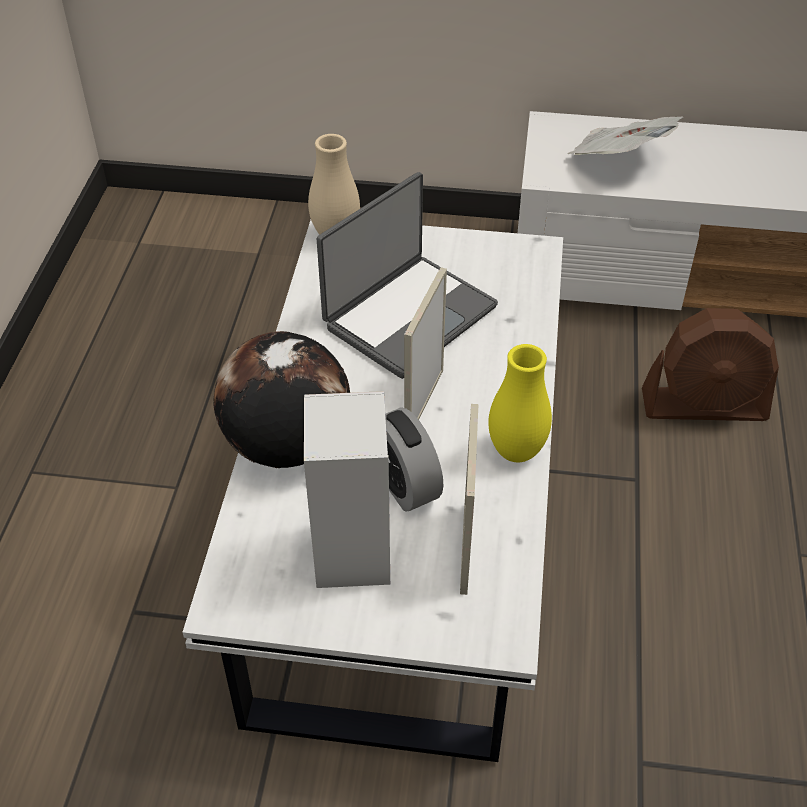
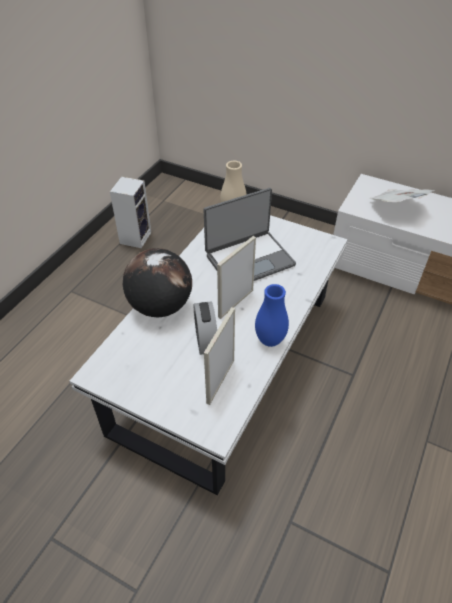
camera: 20 degrees right, 0 degrees up
(350, 550) = (164, 365): speaker -> speaker (135, 237)
(516, 451) = (270, 340): yellow vase -> blue vase
(704, 405) = (407, 347): brown fan -> none

